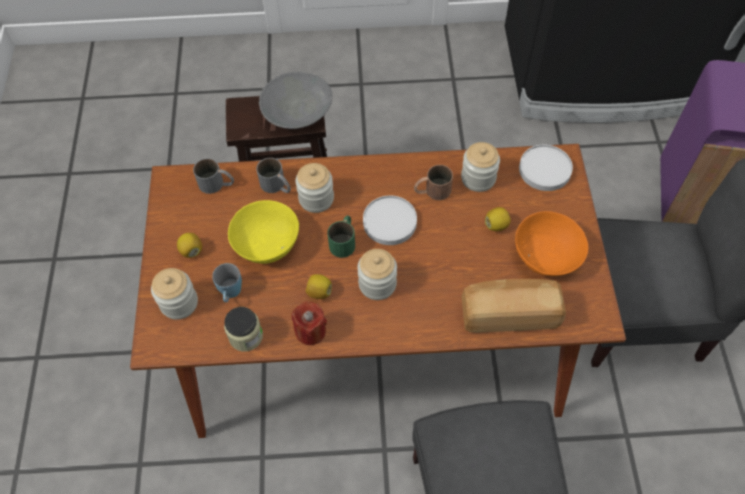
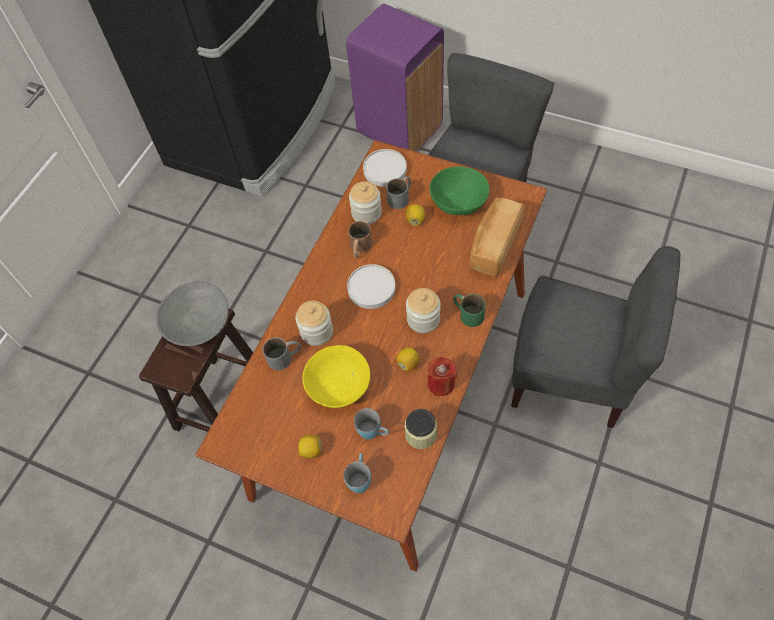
camera: 60 degrees left, 0 degrees up
(179, 303) = (360, 478): jar -> blue mug
(217, 184) = (252, 404): grey mug -> grey mug (401, 197)
(344, 240) = (369, 327): green mug -> green mug (467, 313)
(546, 255) = (458, 202): orange bowl -> green bowl

